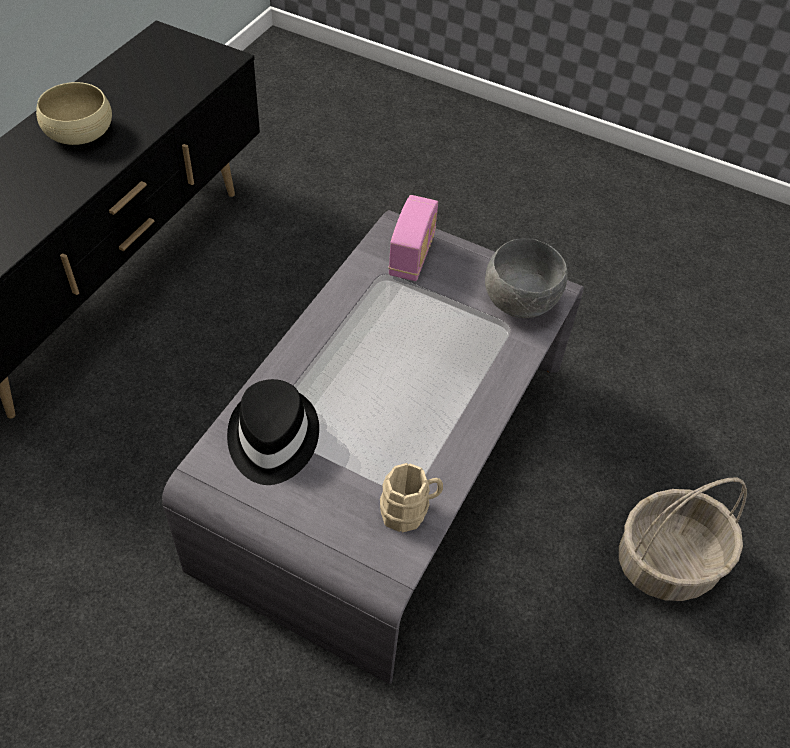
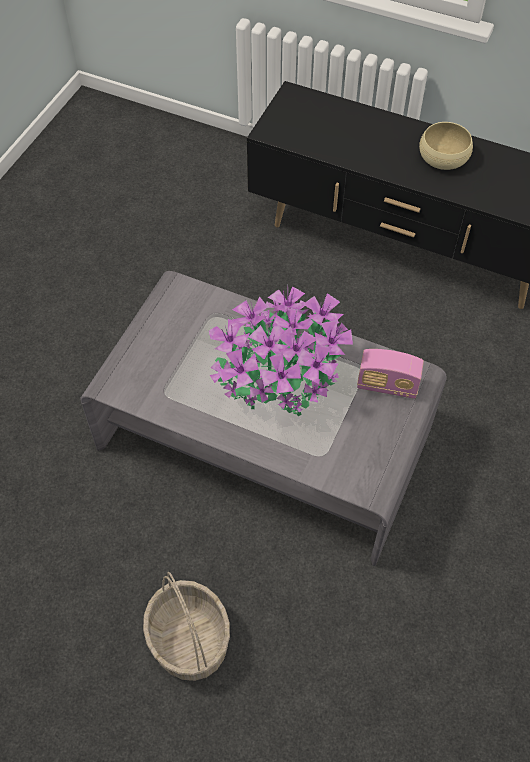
camera: 90 degrees right, 5 degrees up
(271, 438) = (202, 316): black hat -> none
(388, 354) = (281, 375): none -> potted plant
(410, 510) = (150, 394): beige mug -> none
(521, 303) = (349, 464): grey bowl -> none

